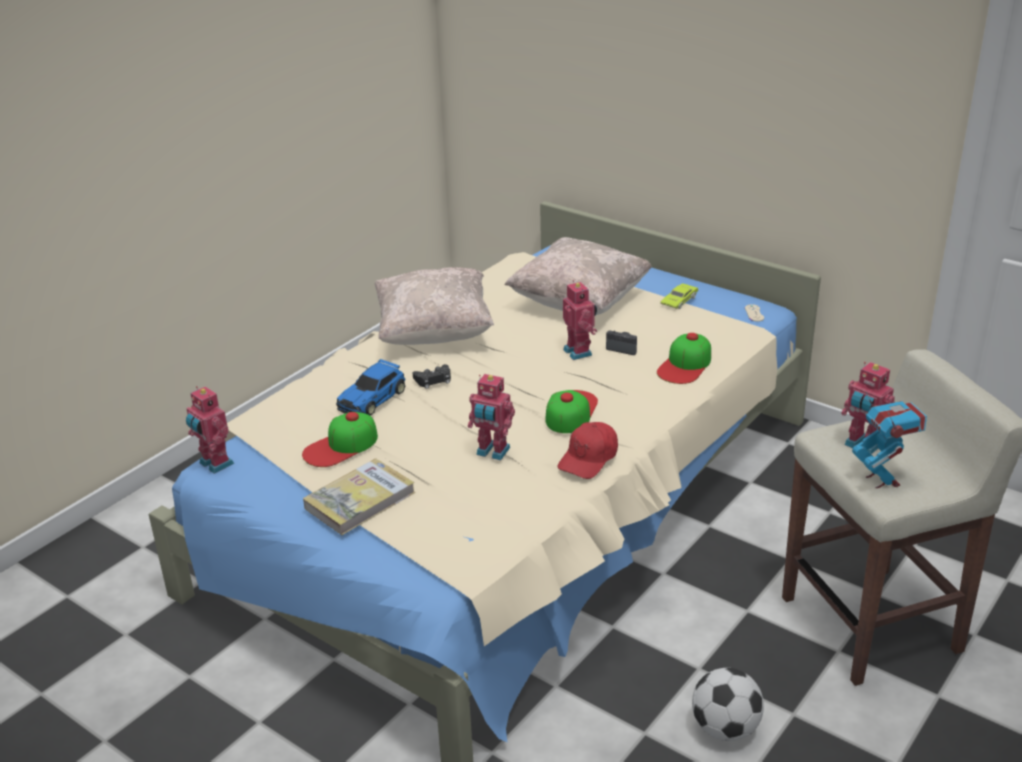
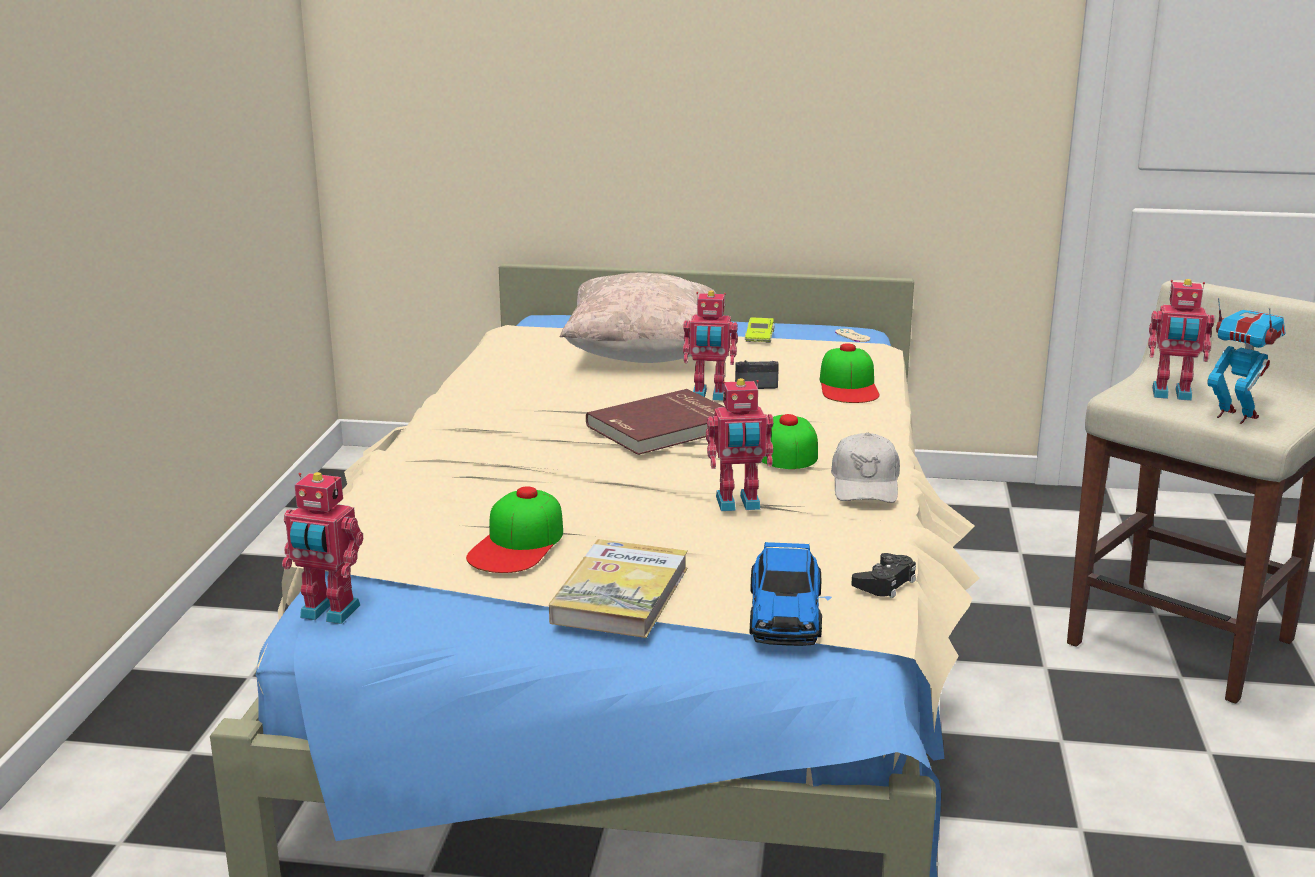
camera: 30 degrees left, 10 degrees down
(373, 398) = (498, 487): toy car -> toy car (785, 613)
(433, 380) = (559, 453): black game controller -> black game controller (885, 582)
(434, 333) = (493, 412): beige pillow -> none
(517, 374) = (664, 428): none -> red book
(579, 352) = (709, 396): toy robot -> toy robot turned 150 degrees clockwise
(589, 458) = (865, 485): red cap -> white cap
(725, 728) = (1159, 791): football -> none

